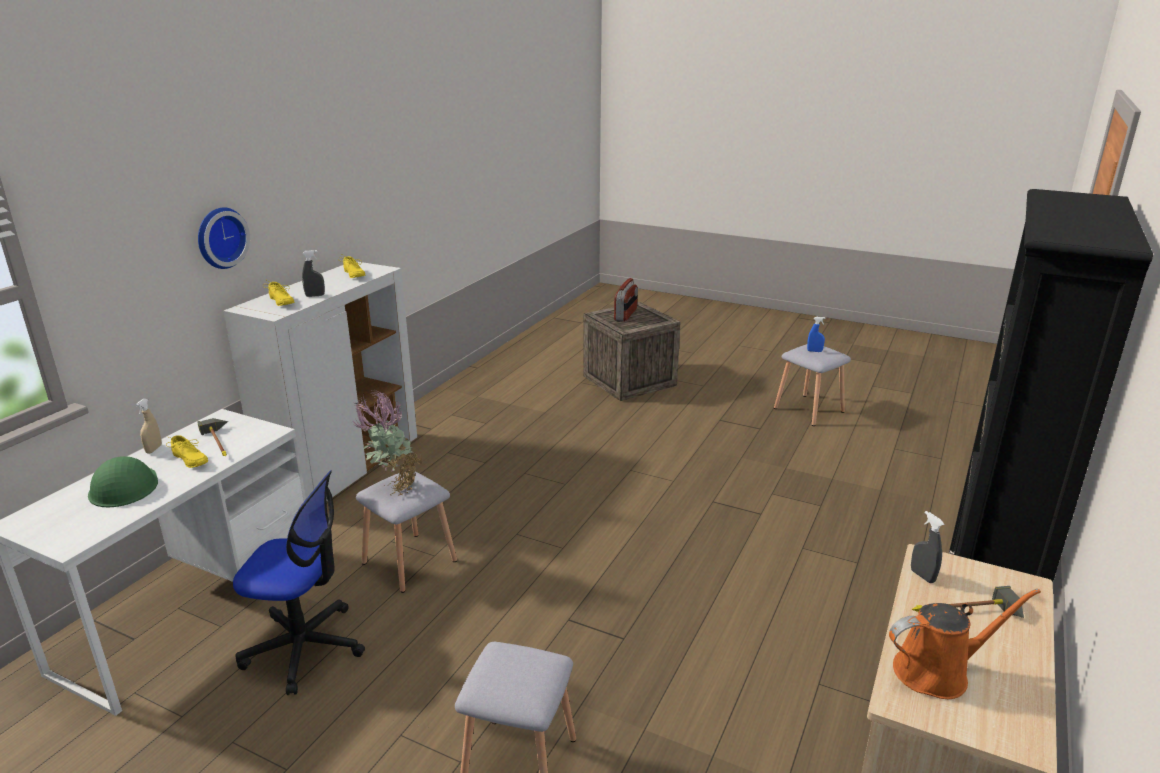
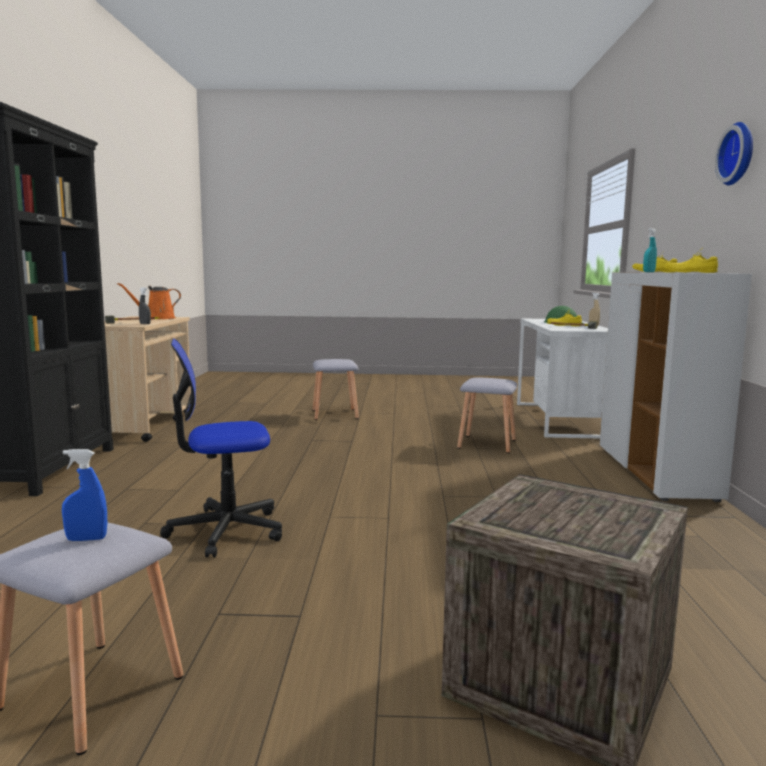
camera: 155 degrees right, 15 degrees down
(220, 237) = (680, 213): wall clock -> wall clock (739, 154)
(304, 647) = (480, 420): office chair -> office chair (225, 530)
(315, 295) = (649, 272): grey spray bottle -> turquoise spray bottle
(393, 487) = (494, 379): potted plant -> none
(626, 315) = (594, 518): radio -> none

